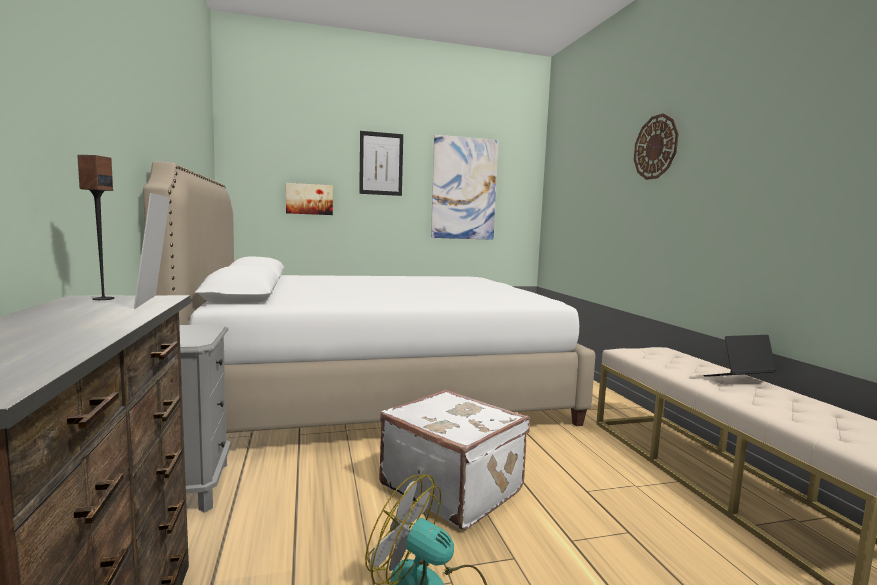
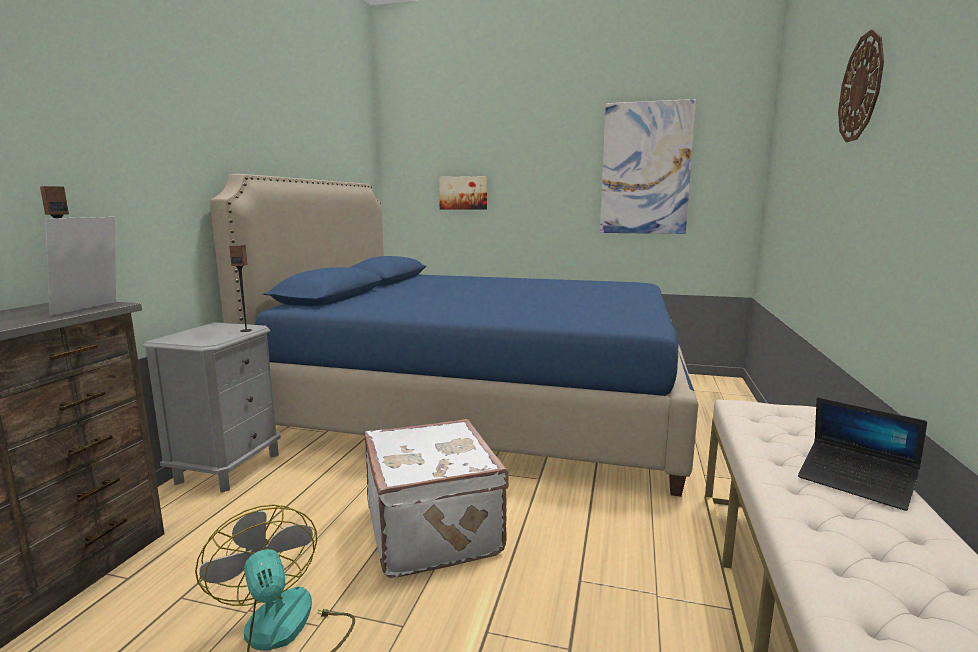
camera: 30 degrees right, 5 degrees up
(210, 329) = (246, 330): none -> speaker
(376, 391) = (482, 407): white bed -> blue bed
(381, 164) = (540, 147): picture -> none
(738, 380) = (856, 482): laptop -> laptop turned 150 degrees counterclockwise

